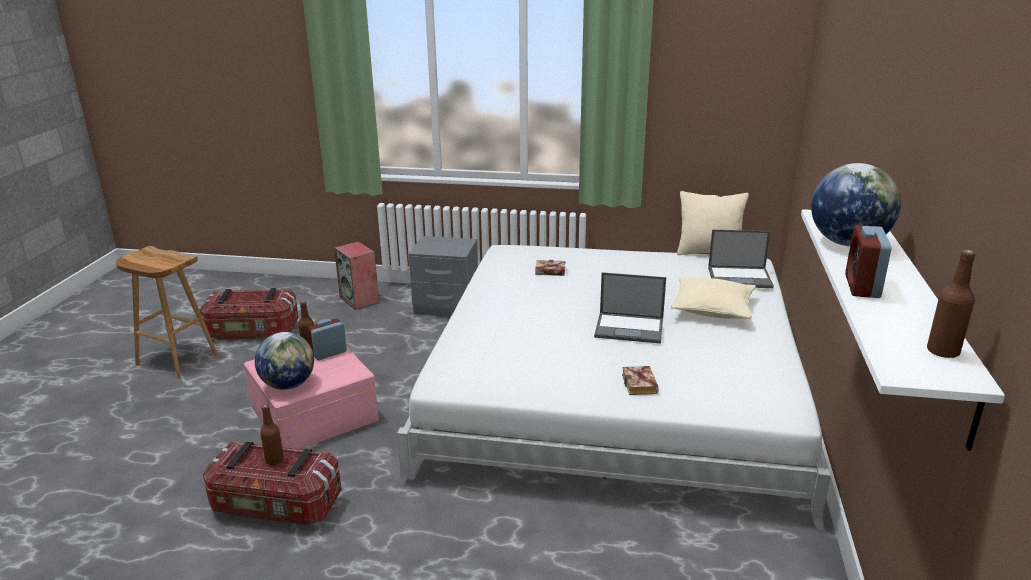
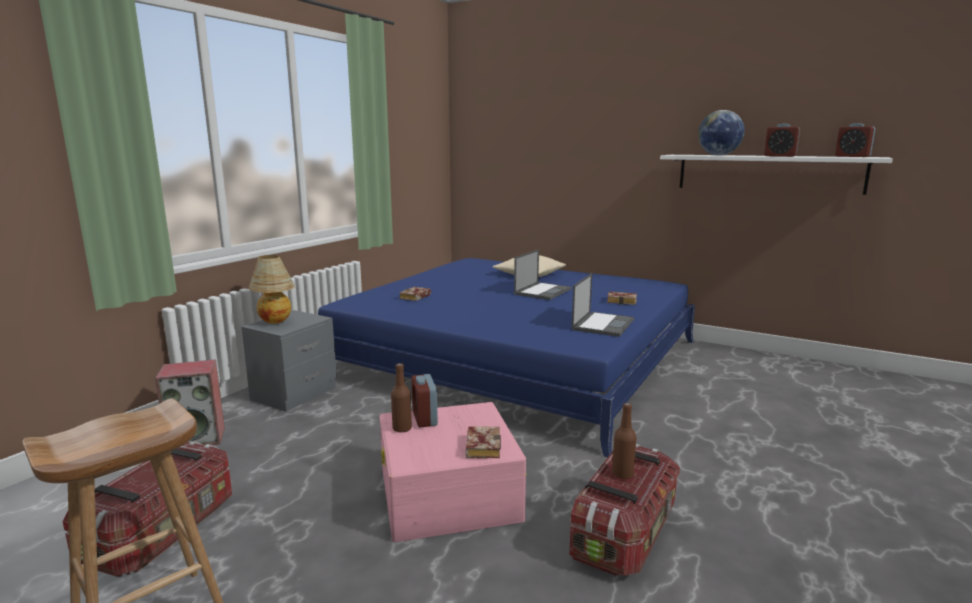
camera: 70 degrees left, 10 degrees down
(288, 385) = (481, 446): globe -> book
(437, 242) = (275, 322): none -> table lamp
(614, 388) = (515, 357): white bed -> blue bed
(709, 252) = (445, 263): beige pillow -> none
(740, 277) = (495, 263): laptop -> laptop (603, 324)
(942, 352) = (852, 156): brown bottle -> alarm clock

